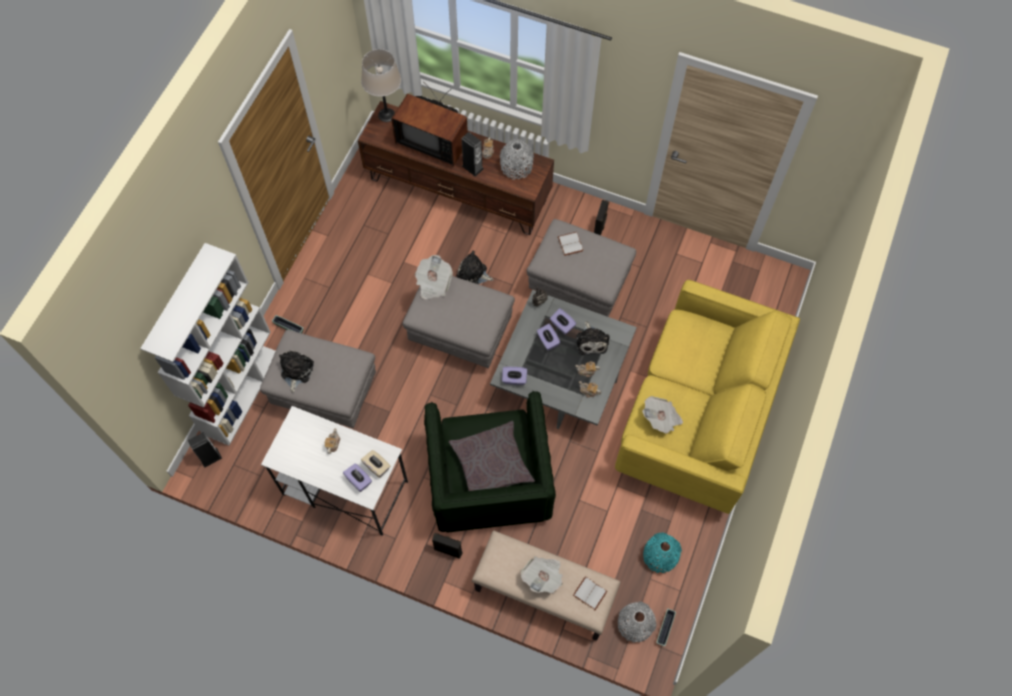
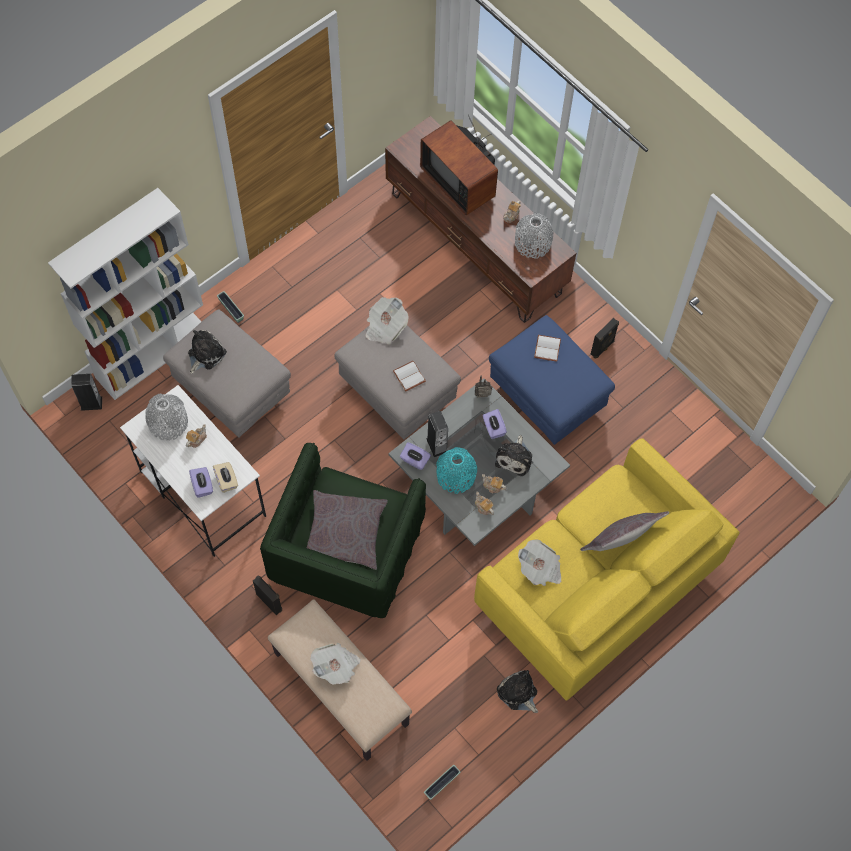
camera: 25 degrees right, 0 degrees up
(386, 115) = (428, 133): beige table lamp -> none
(472, 167) = (487, 225): speaker -> speaker (437, 445)
(473, 273) = (444, 337): plush toy -> plush toy (518, 693)
(547, 341) = (470, 437): purple tissue box -> none
(579, 285) = (547, 398): grey ottoman -> blue ottoman
(589, 594) = (372, 705): white book -> white book (408, 376)
(635, 624) = (414, 764): grey vase -> grey vase (168, 423)
(660, 556) = (477, 710): turquoise vase -> turquoise vase (456, 476)
(710, 371) = (619, 544): none -> grey pillow

